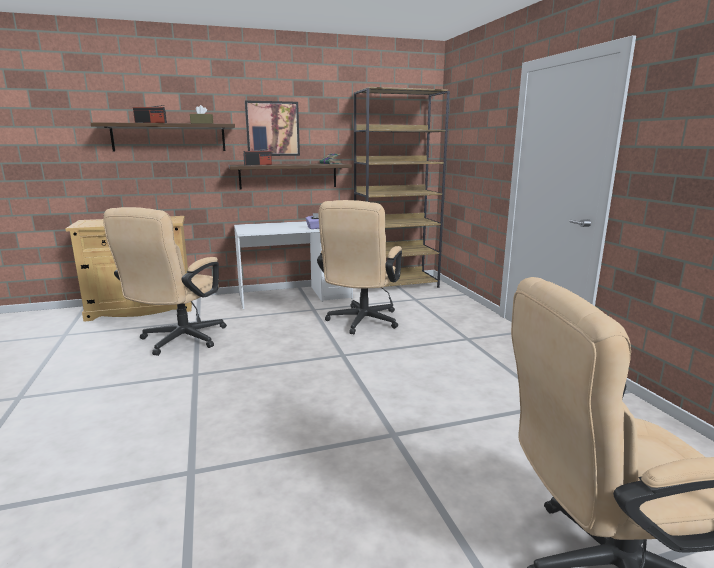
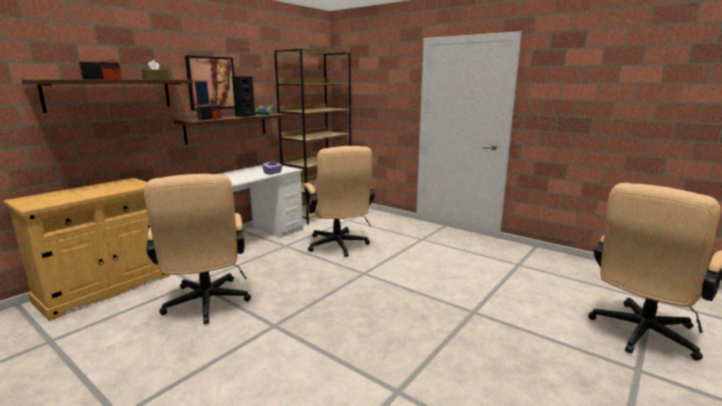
camera: 35 degrees left, 0 degrees up
(300, 164) = (244, 116): none -> black speaker

